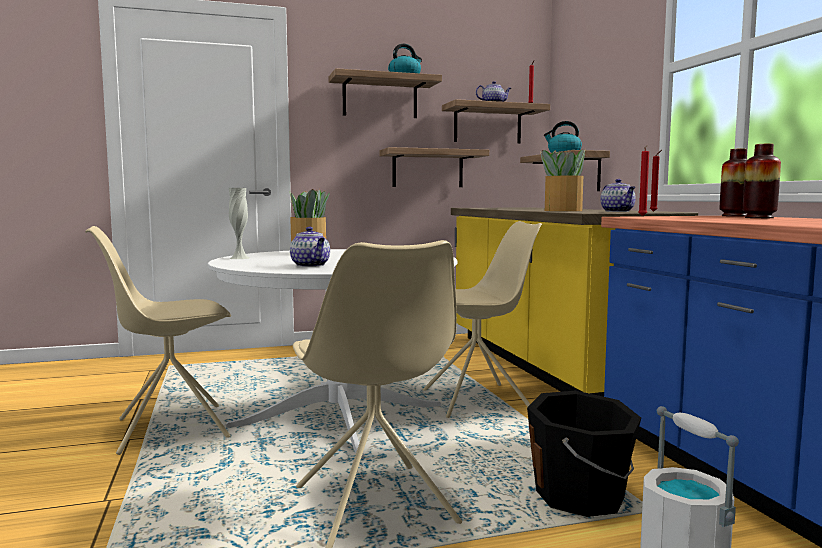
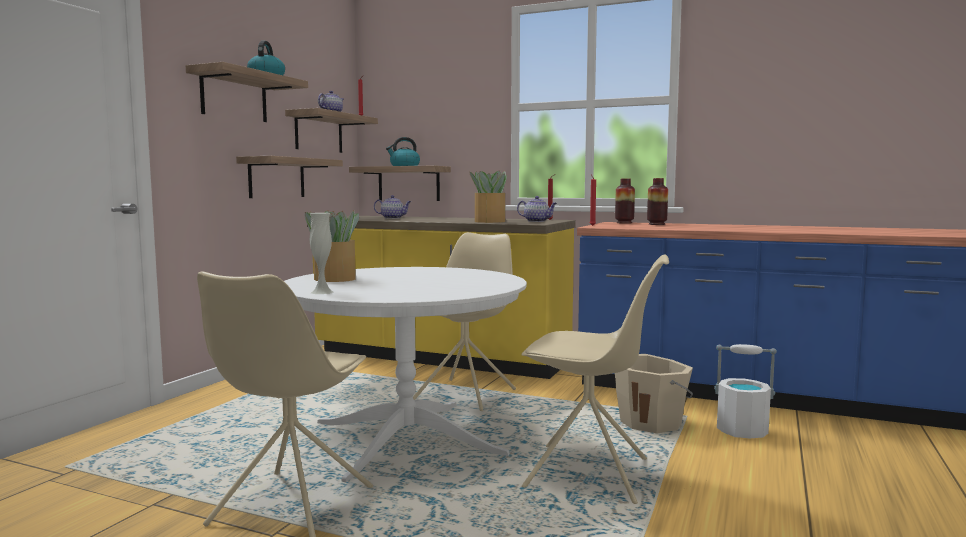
camera: 50 degrees left, 0 degrees up
(311, 265) = (443, 289): teapot -> teapot (393, 218)
(582, 497) = (652, 423): black bucket -> beige bucket

